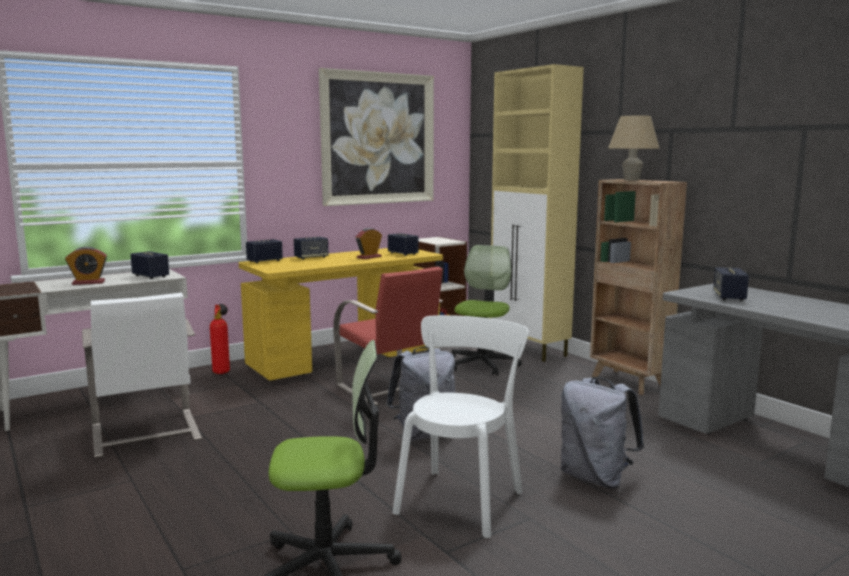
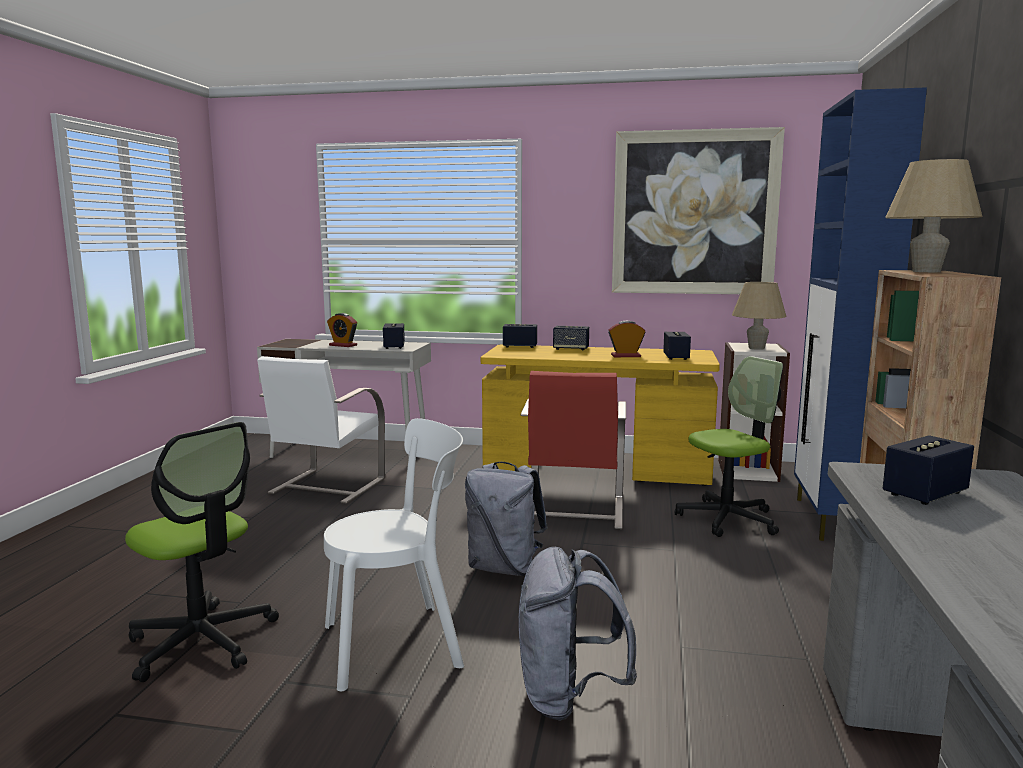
camera: 45 degrees right, 0 degrees up
(222, 371) = (472, 453): fire extinguisher -> none
(440, 241) = (756, 348): none -> beige table lamp
(529, 350) = (831, 520): beige cabinet -> blue cabinet

